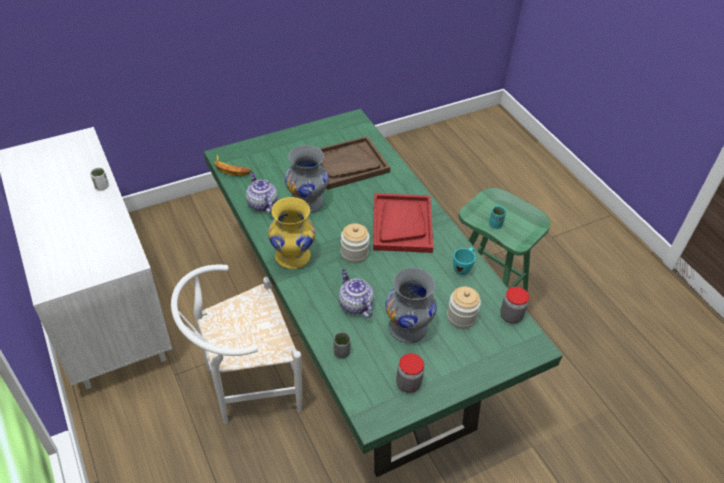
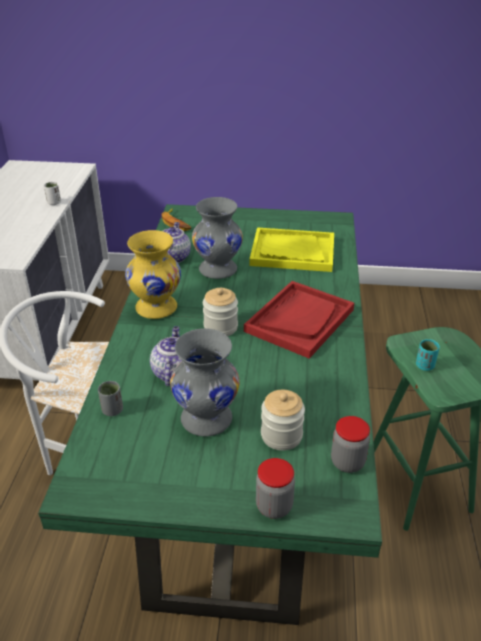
camera: 35 degrees right, 10 degrees down
(347, 164) = (292, 252): brown tray -> yellow tray
(408, 384) = (150, 475): jar -> jar (274, 506)
(463, 268) = (332, 387): turquoise mug -> none

